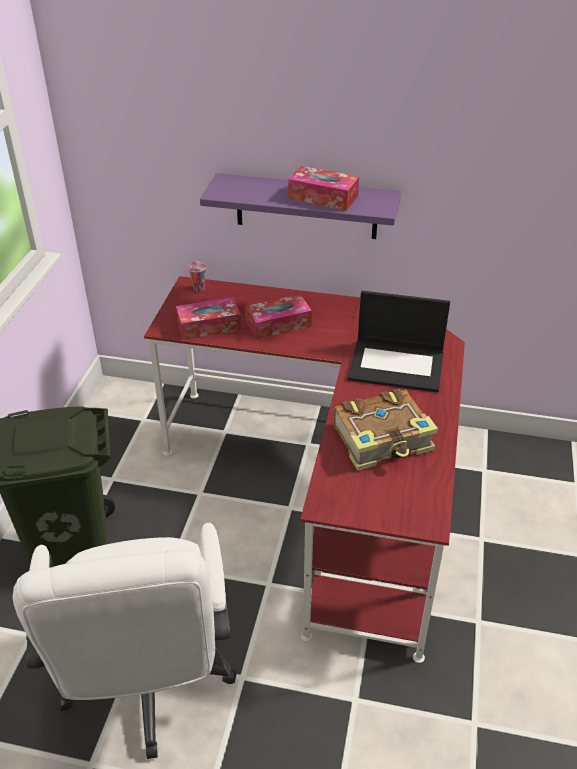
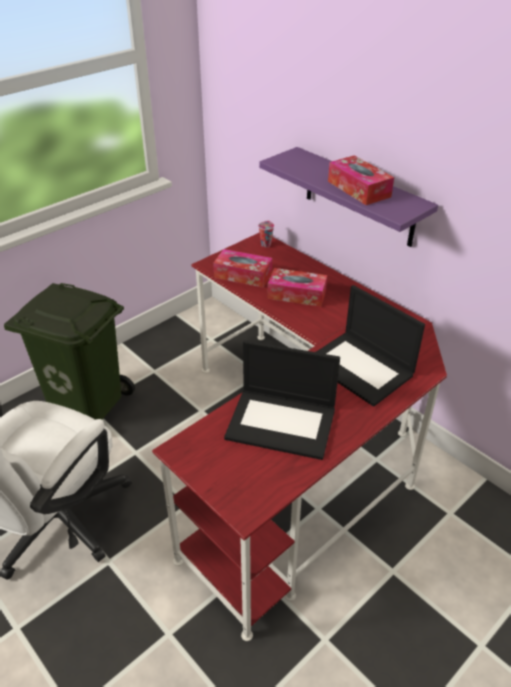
camera: 35 degrees right, 0 degrees up
(383, 440) = (282, 423): book -> laptop

